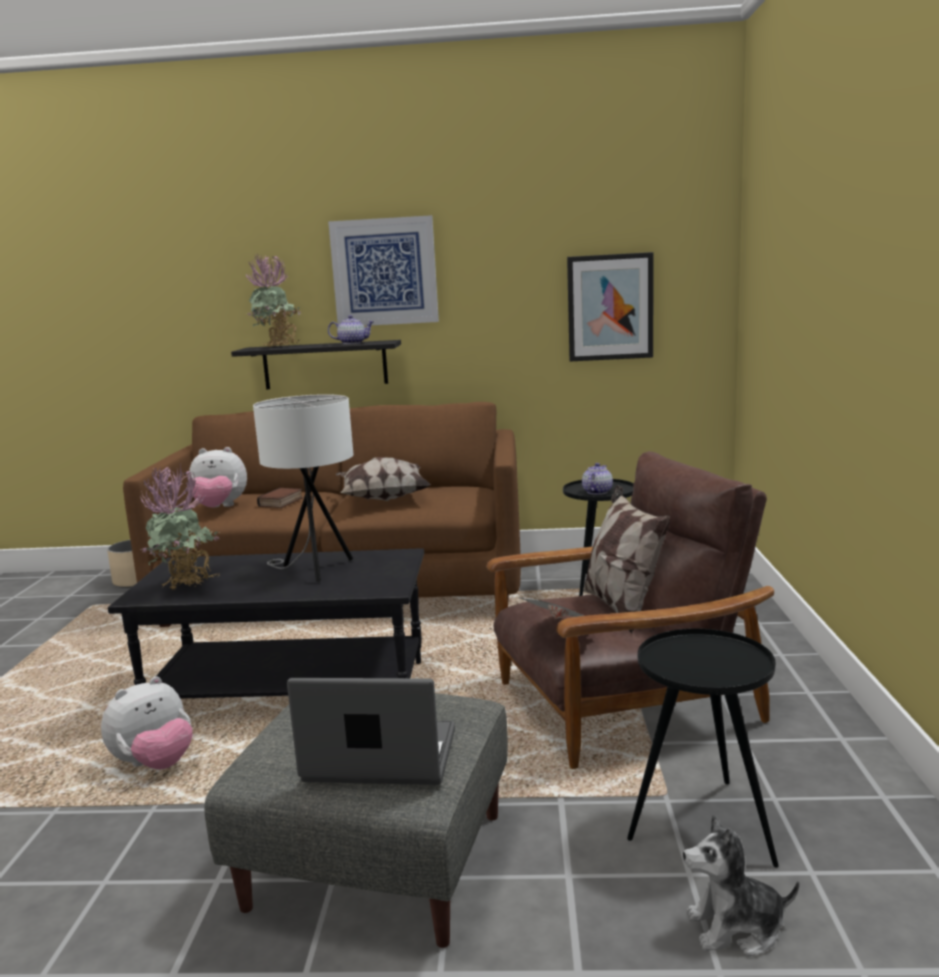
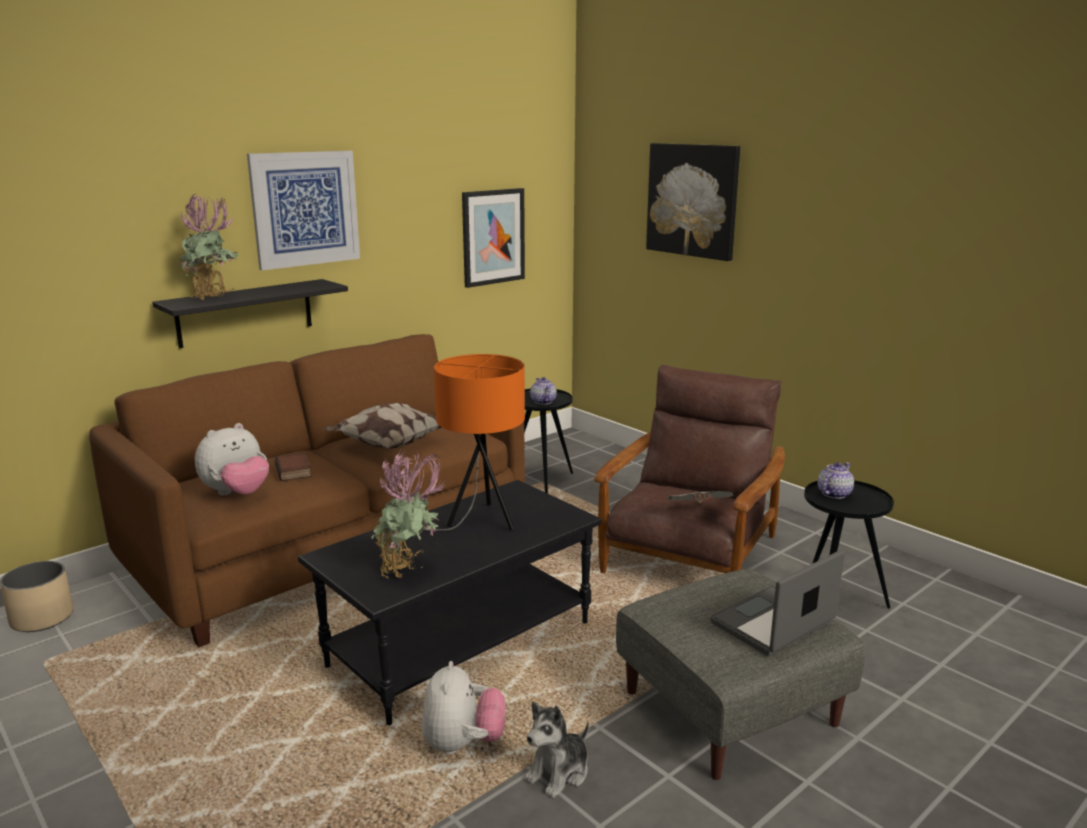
camera: 45 degrees left, 5 degrees up
(315, 570) = (479, 521): white table lamp -> orange table lamp
(352, 343) = (290, 287): teapot -> teapot (833, 493)
(622, 608) = (686, 486): pillow -> none
(736, 928) = (918, 643): plush toy -> plush toy (559, 773)
(800, 248) = (693, 200): none -> picture

